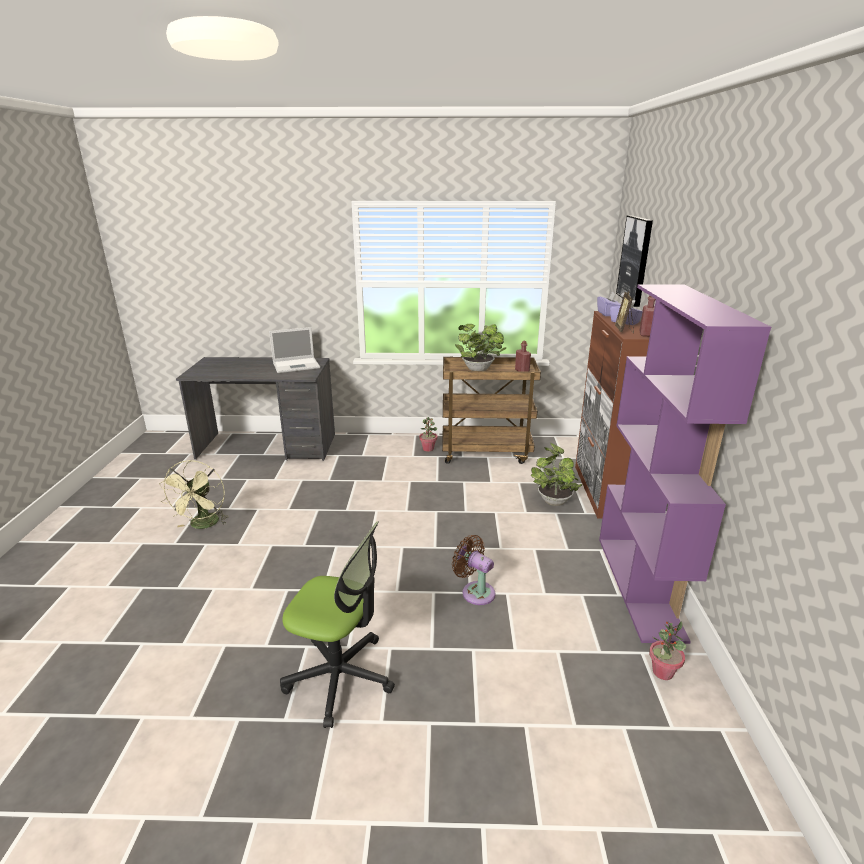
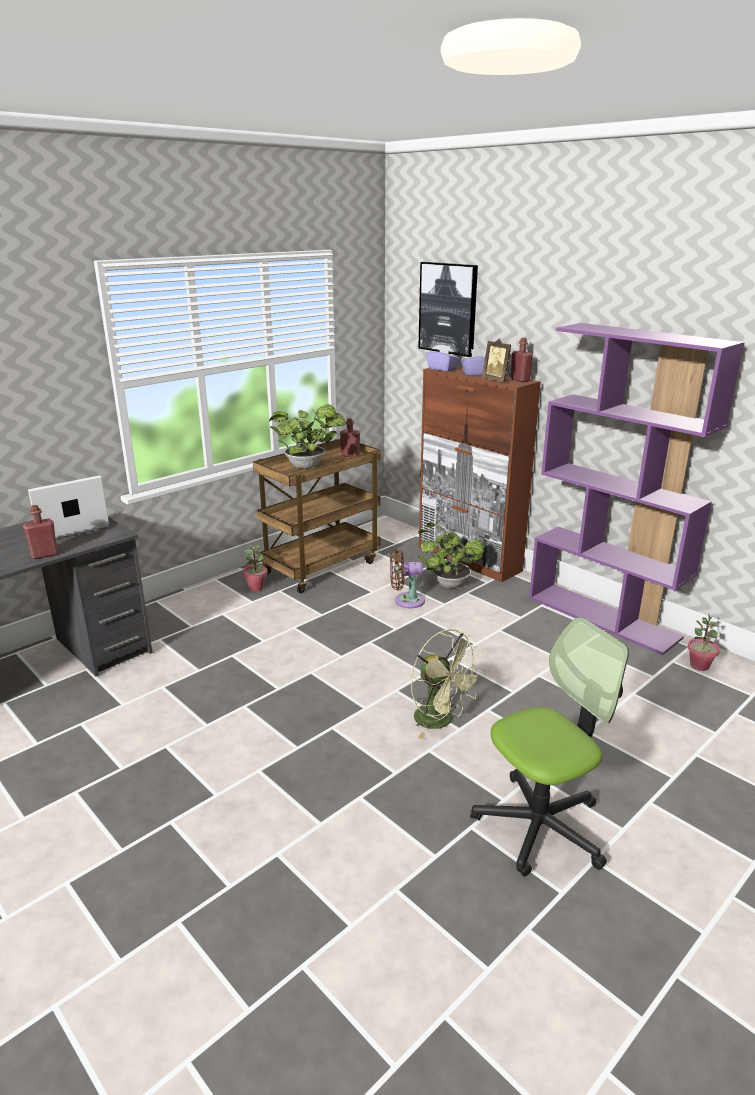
camera: 45 degrees left, 0 degrees up
(203, 525) = (123, 806): green fan -> green fan (441, 721)
(262, 375) = (44, 554): none -> red bottle
(297, 365) = (66, 527): laptop -> laptop turned 150 degrees counterclockwise
(475, 591) = (516, 688): brown fan -> brown fan (406, 601)

